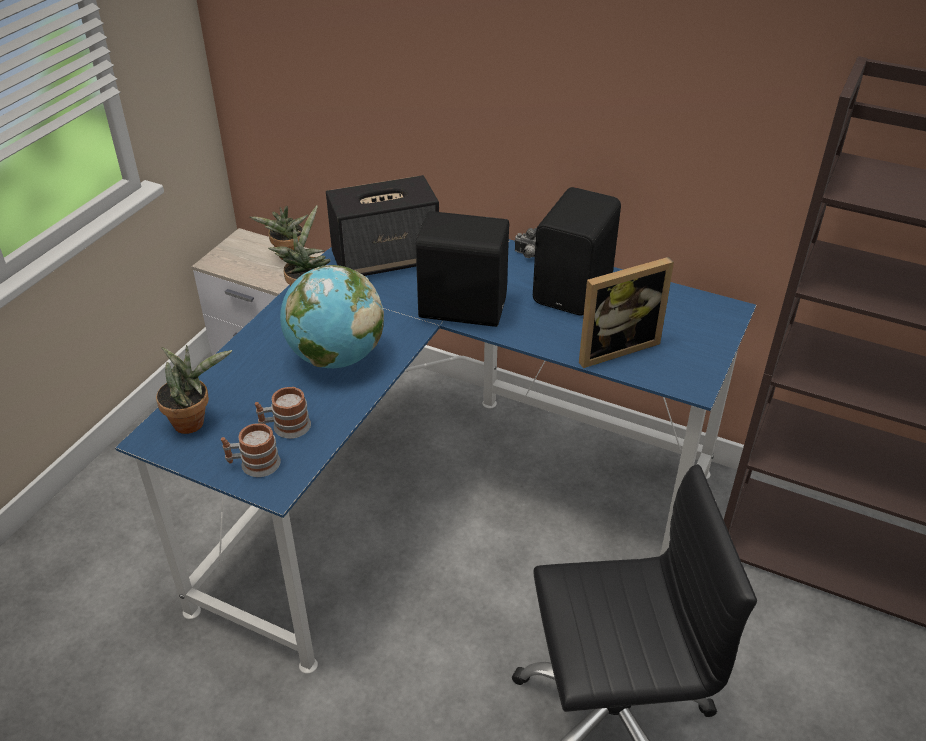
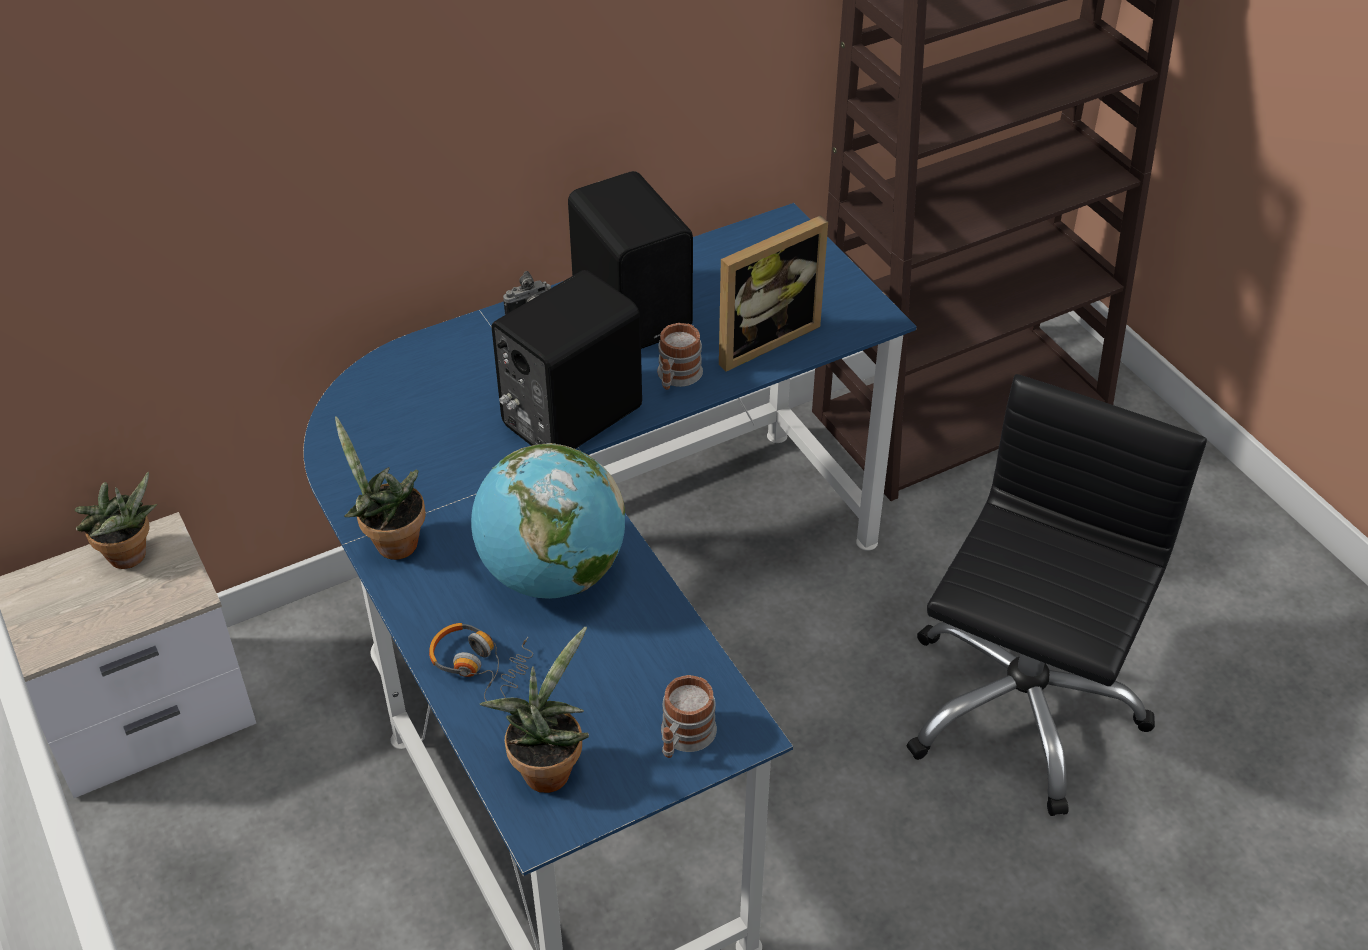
camera: 55 degrees left, 5 degrees up
(246, 364) = (480, 666): none -> headphones
(285, 427) = (642, 679): mug -> mug (676, 377)
(386, 259) = (397, 434): speaker -> none
(614, 347) = (761, 338): picture frame -> picture frame turned 45 degrees clockwise

